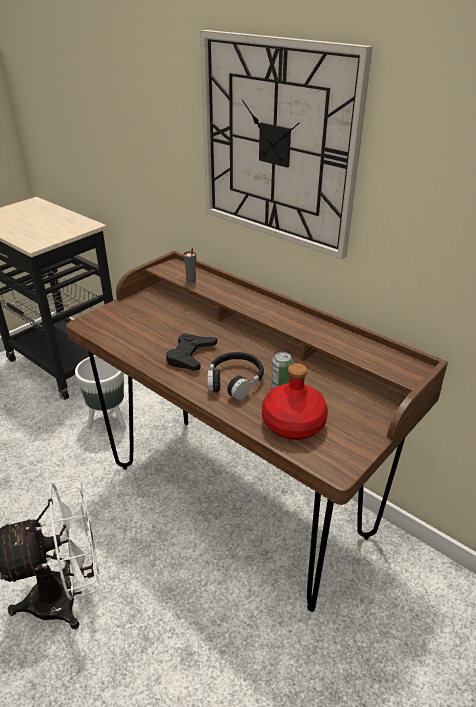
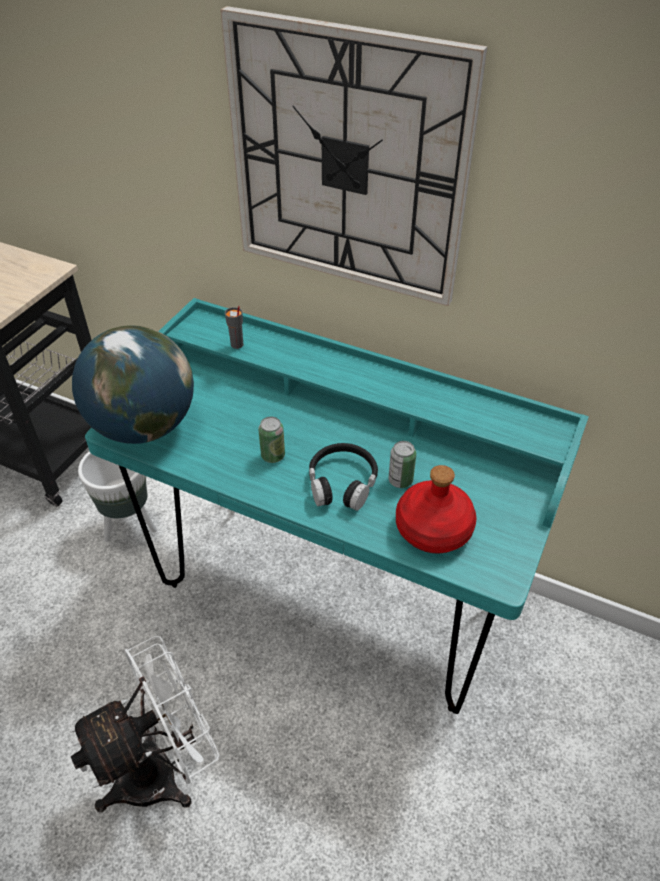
camera: 15 degrees left, 10 degrees up
(108, 325) = (144, 427): none -> globe
(190, 356) = (273, 456): black game controller -> can
(239, 499) = (330, 595): brown desk -> turquoise desk

